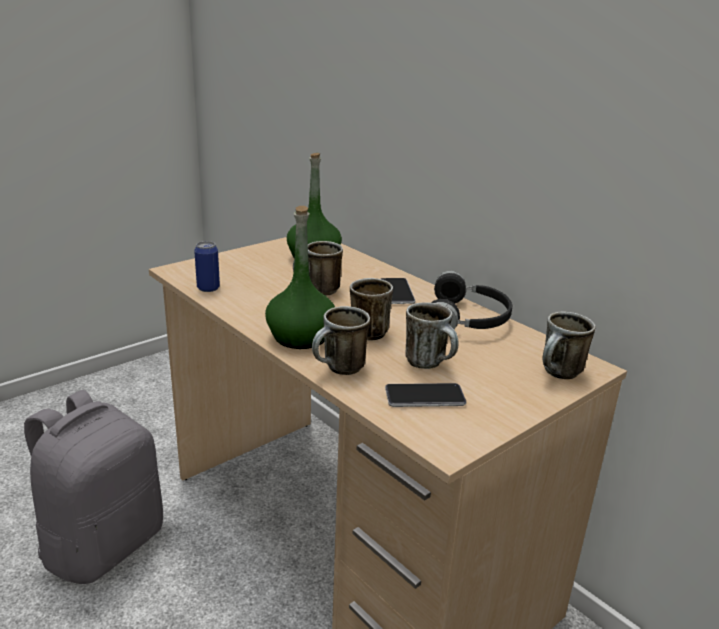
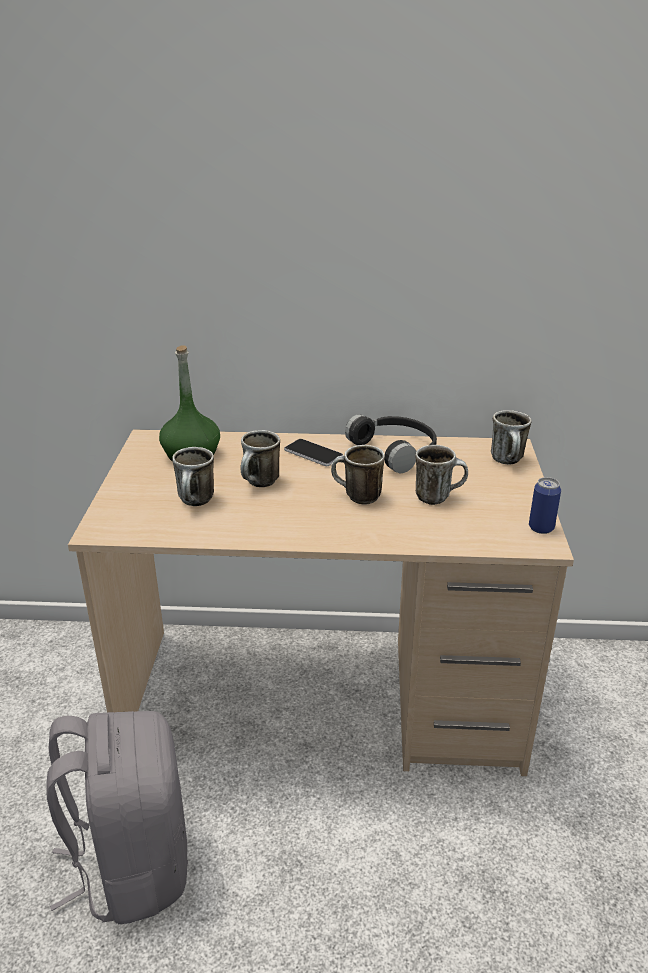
camera: 45 degrees left, 5 degrees up
(208, 288) = (169, 530): can -> can (541, 528)
(301, 337) = (327, 527): green bottle -> none
(340, 370) = (401, 535): mug -> mug (197, 503)
(424, 397) = (477, 521): phone -> none

